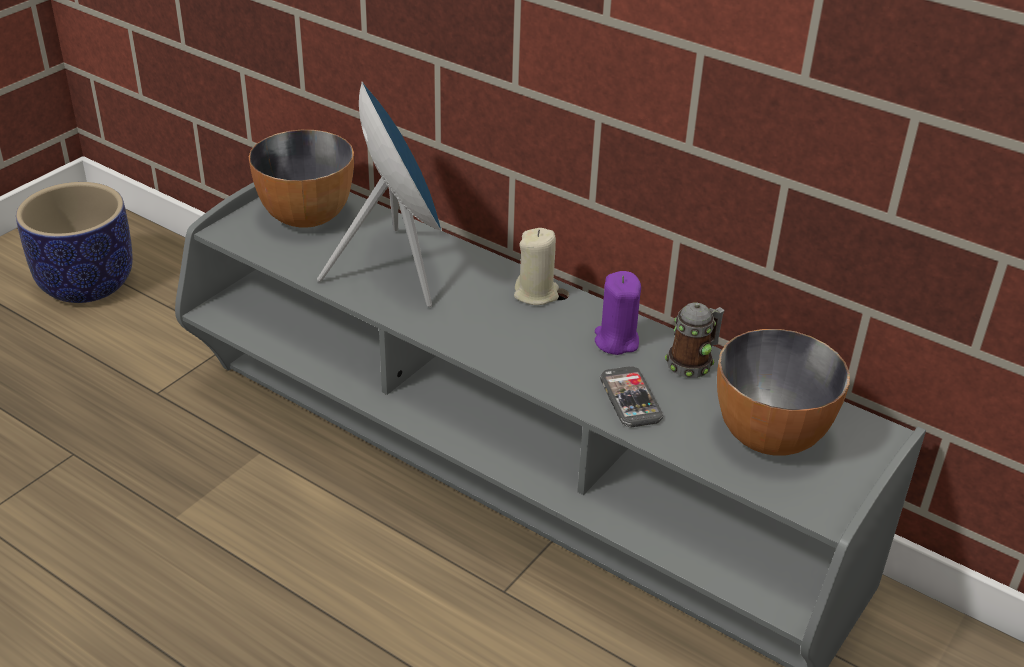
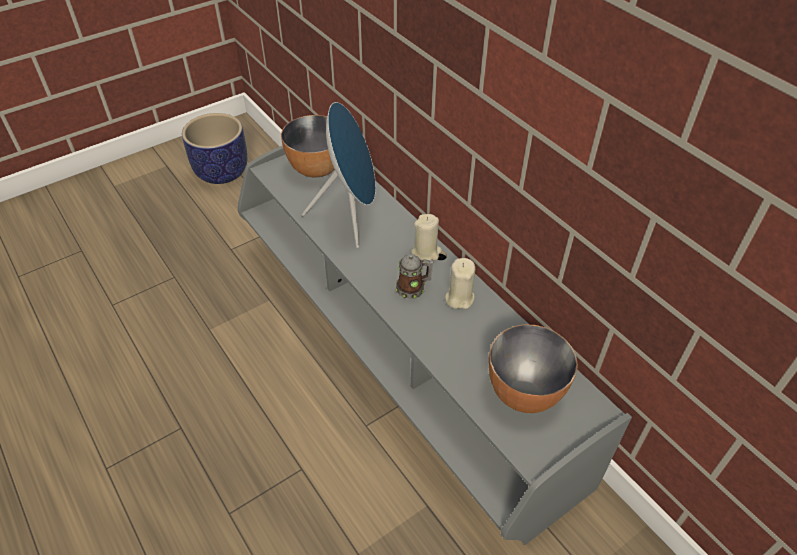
camera: 20 degrees right, 10 degrees up
(616, 341) = (459, 298): purple candle -> beige candle
(630, 399) = (448, 342): phone -> none
(693, 362) = (500, 325): mug -> mug (413, 288)

